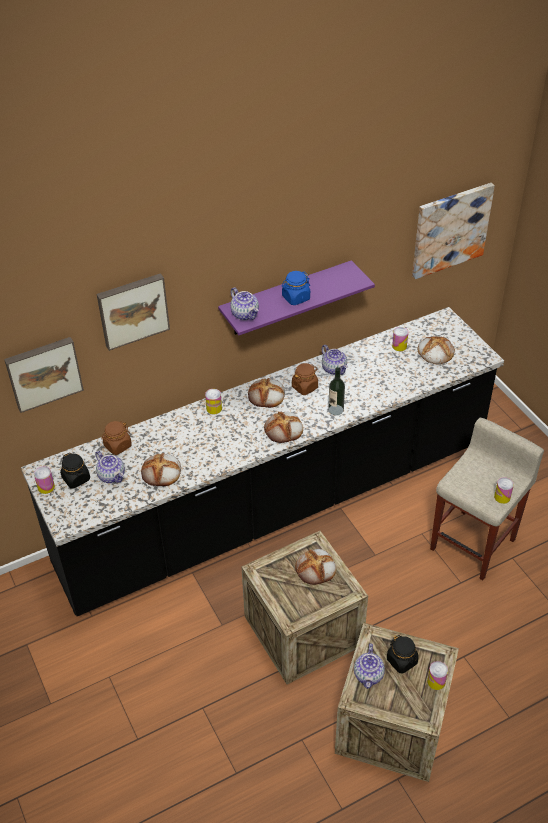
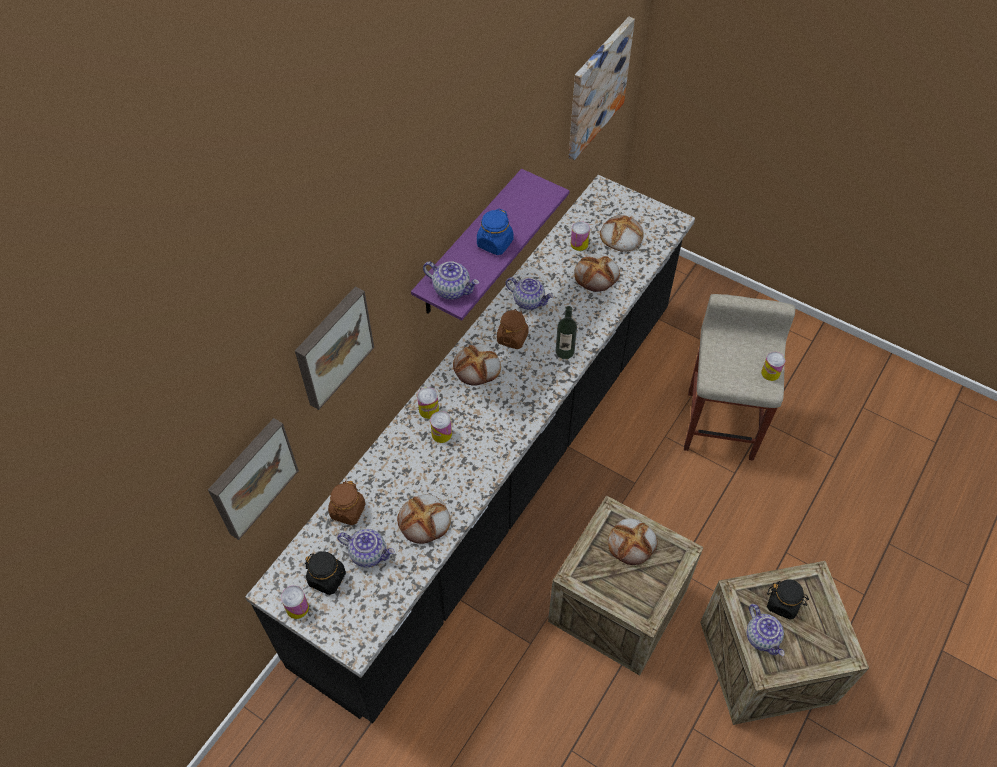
camera: 30 degrees left, 10 degrees up
(284, 429) = (525, 401): bread -> bread (597, 275)
(436, 681) = (828, 609): can -> can (441, 434)

